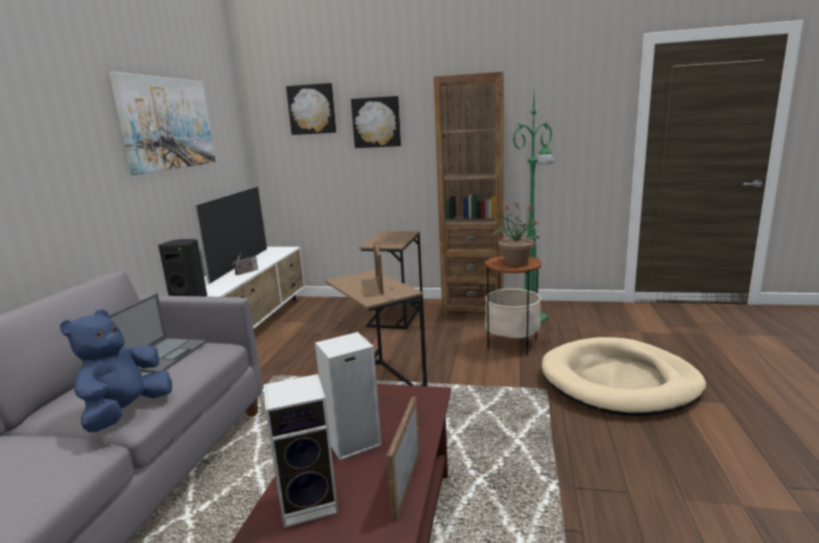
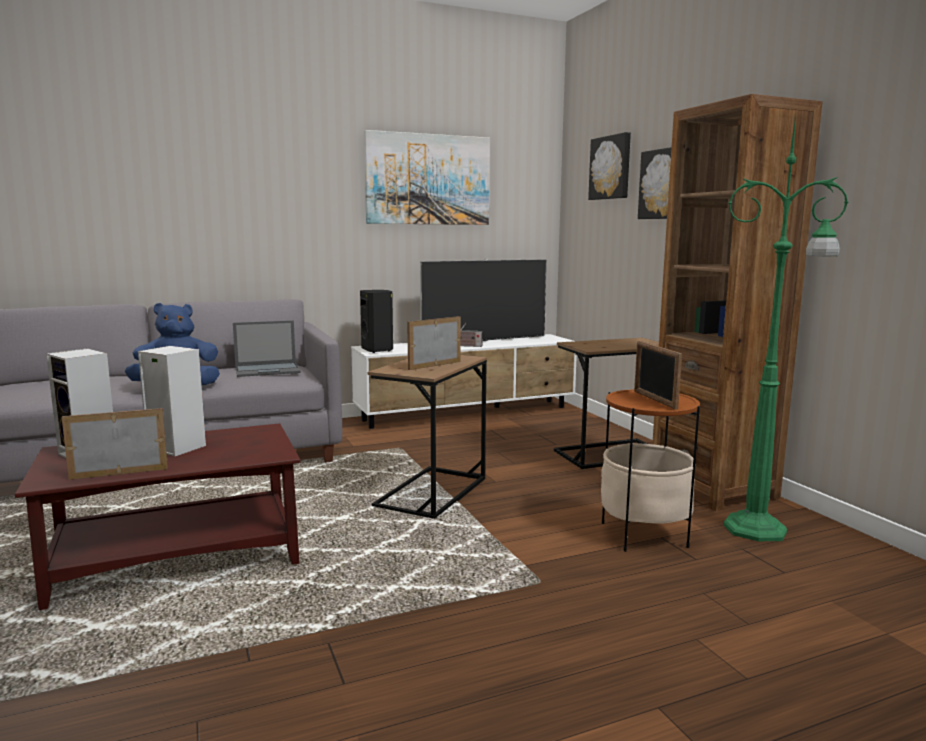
camera: 55 degrees right, 5 degrees down
(515, 262) = (654, 400): potted plant -> picture frame
(619, 381) = (644, 637): beige dog bed -> none

